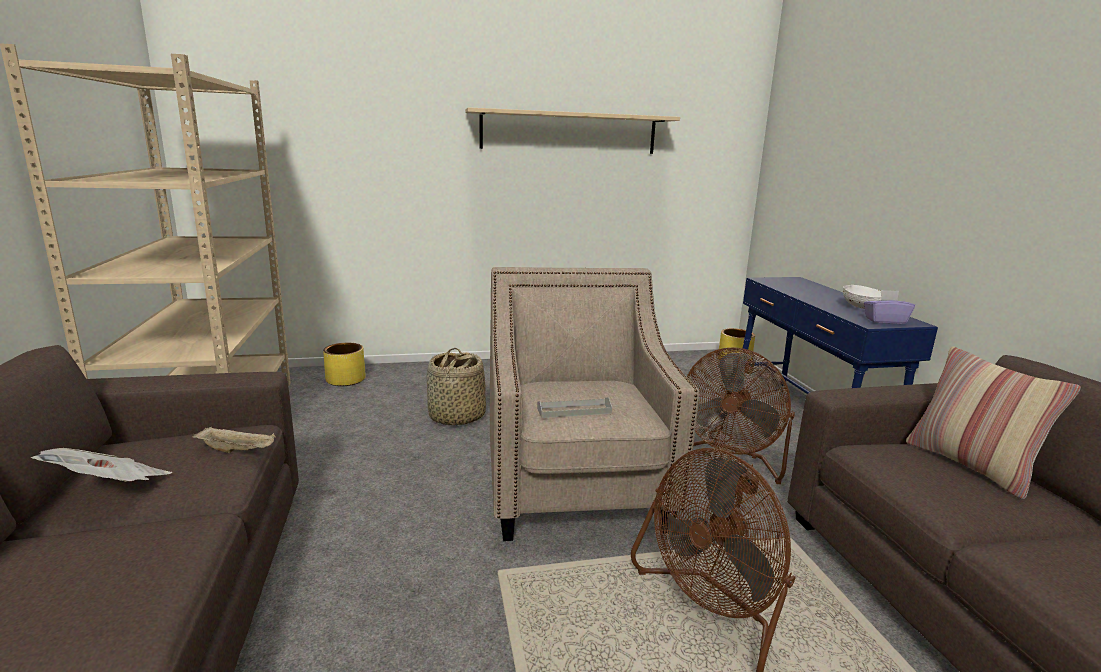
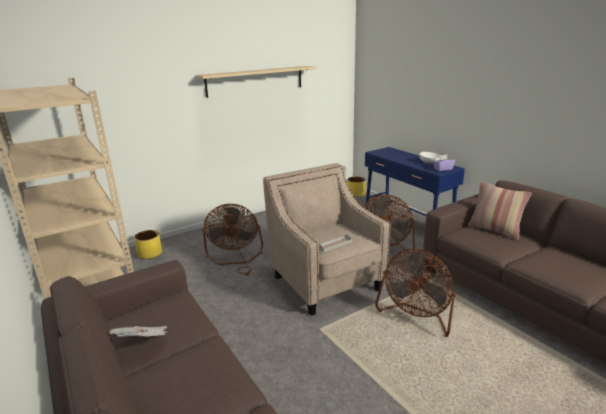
camera: 20 degrees left, 5 degrees up
(238, 450) = (186, 306): beige tray -> none
(456, 416) = (236, 260): basket -> brown fan

